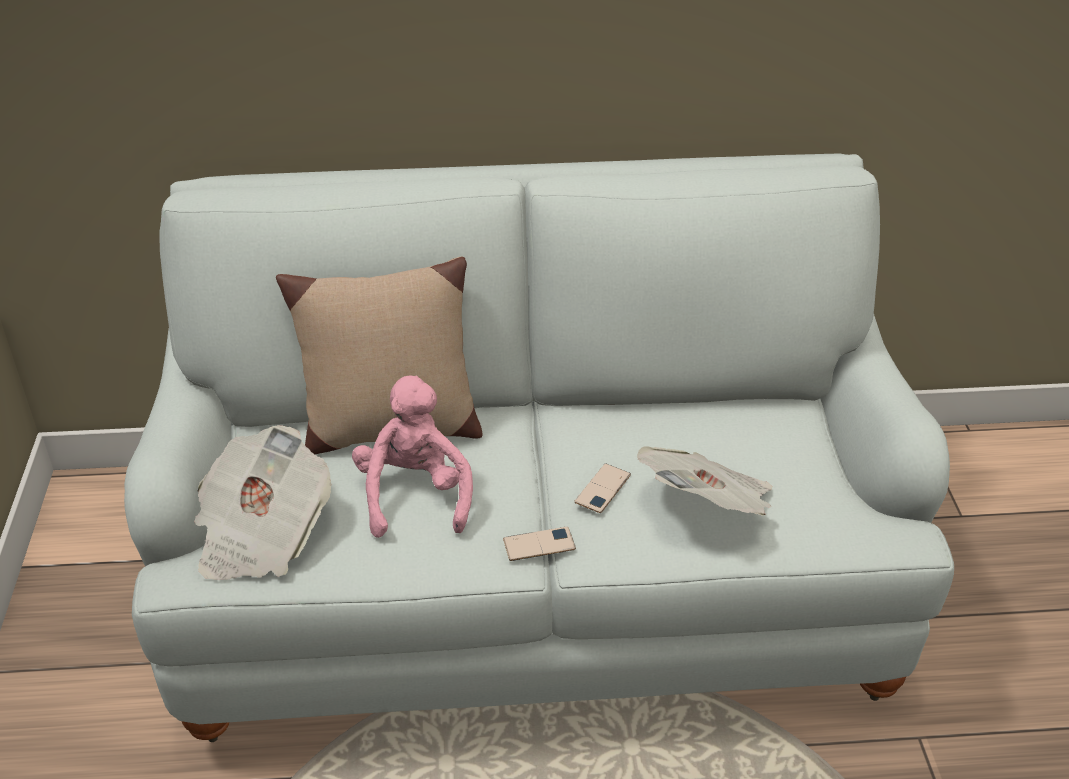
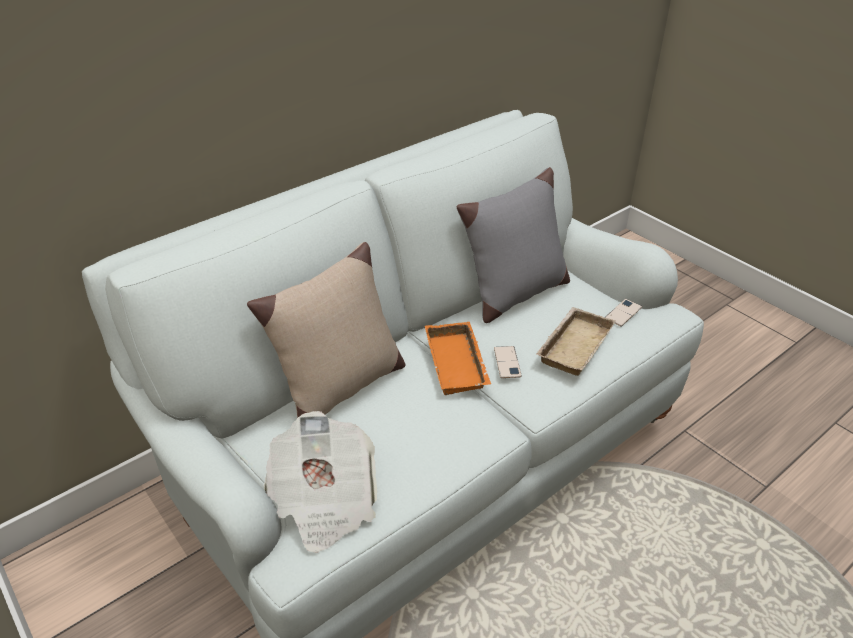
camera: 35 degrees left, 0 degrees up
(415, 495) = (401, 421): pink plush toy -> none
(539, 544) = (504, 413): phone -> phone (623, 313)
(546, 464) = (459, 363): none -> orange tray
(704, 413) = (514, 294): none -> grey pillow
(708, 506) = (573, 344): newspaper -> beige tray

